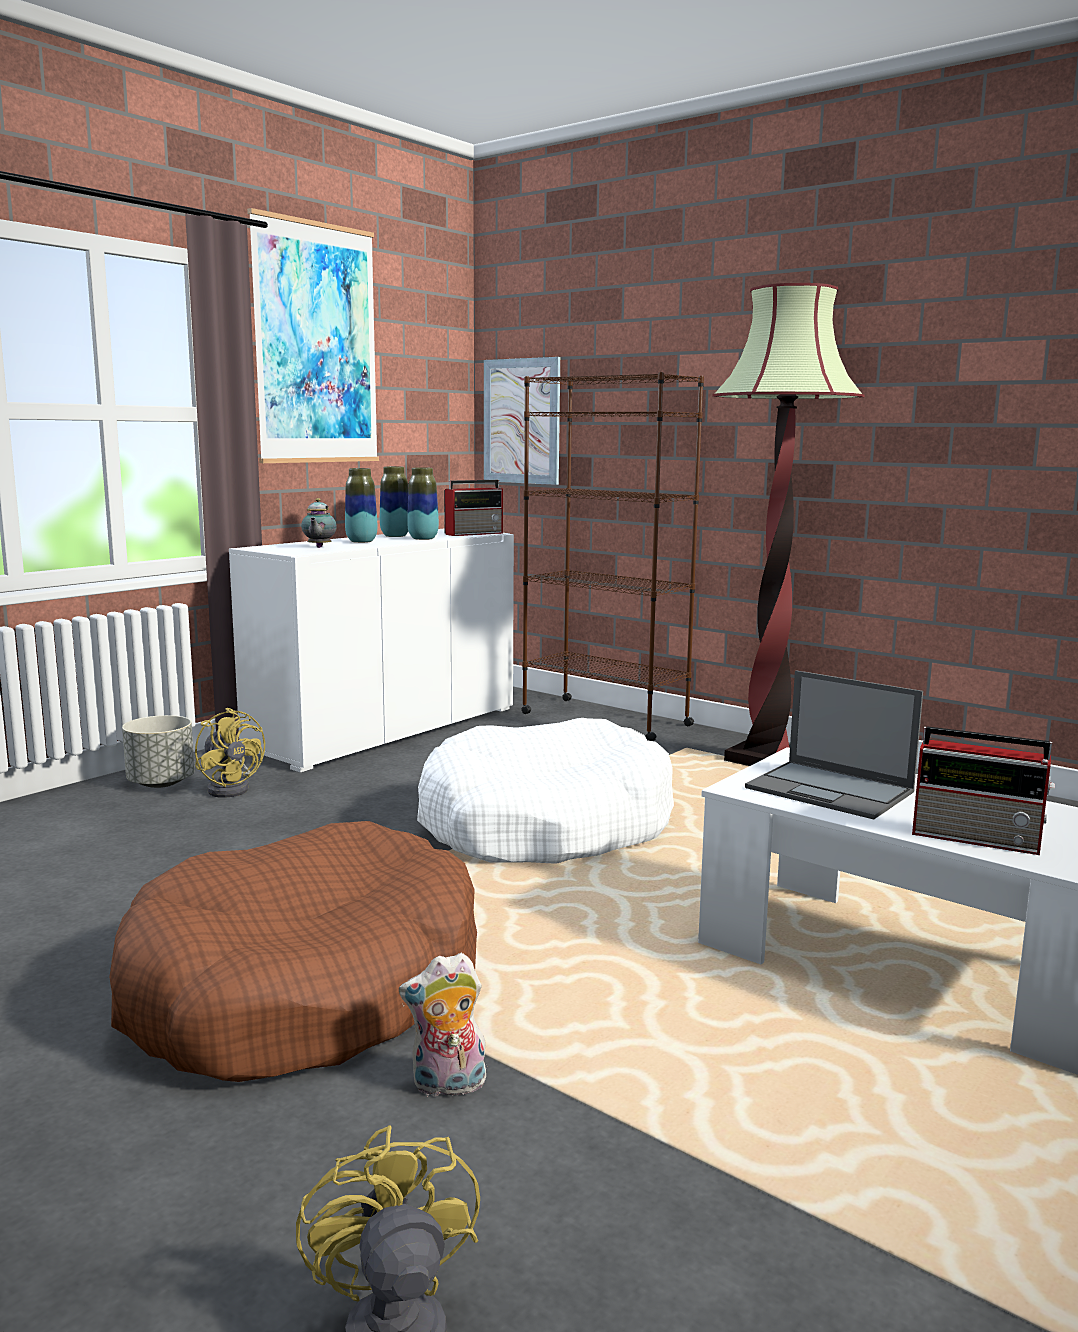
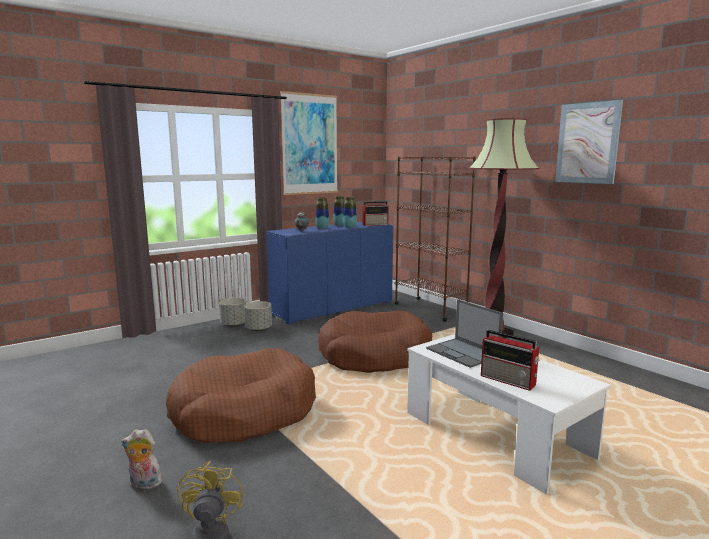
camera: 15 degrees right, 0 degrees up
(232, 788) = (258, 329): yellow fan -> grey planter
(386, 729) = (333, 308): white cabinet -> blue cabinet
(447, 1086) = (275, 455): plush toy -> plush toy (143, 484)
(521, 421) = (403, 174): picture -> picture (587, 143)
(545, 825) = (374, 355): white dog bed -> brown dog bed

